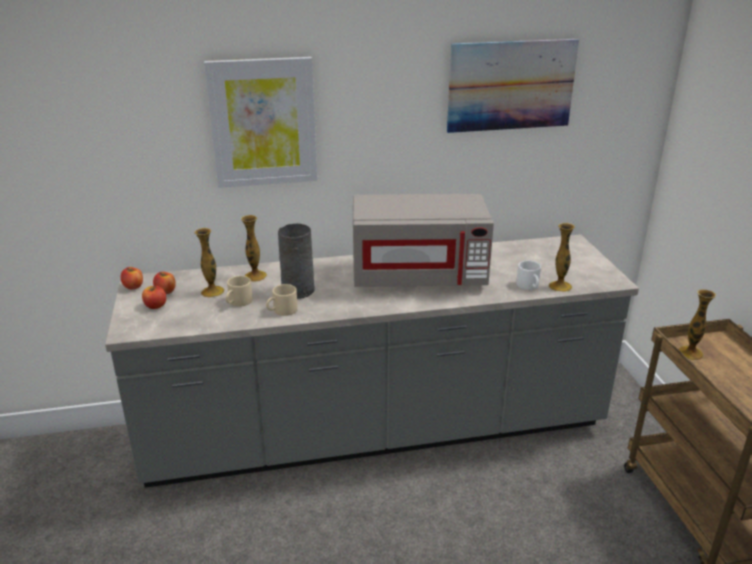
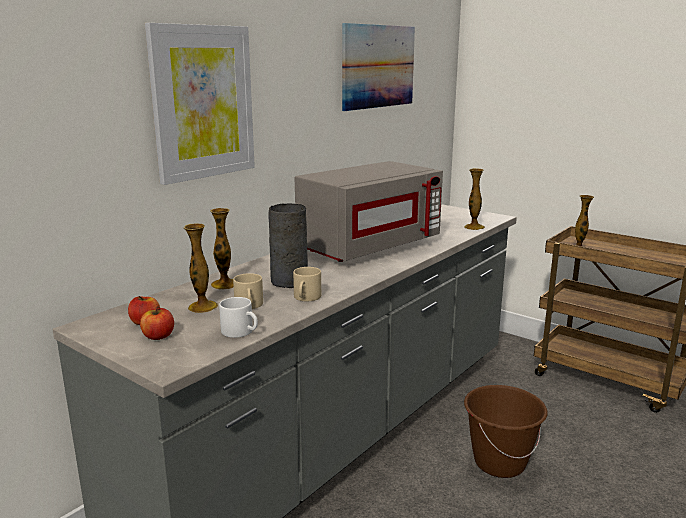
camera: 40 degrees left, 10 degrees down
(133, 286) = (93, 331): apple -> none
(465, 525) = (499, 462): none -> brown bucket
(529, 286) = (456, 232): white mug -> white mug (241, 332)

